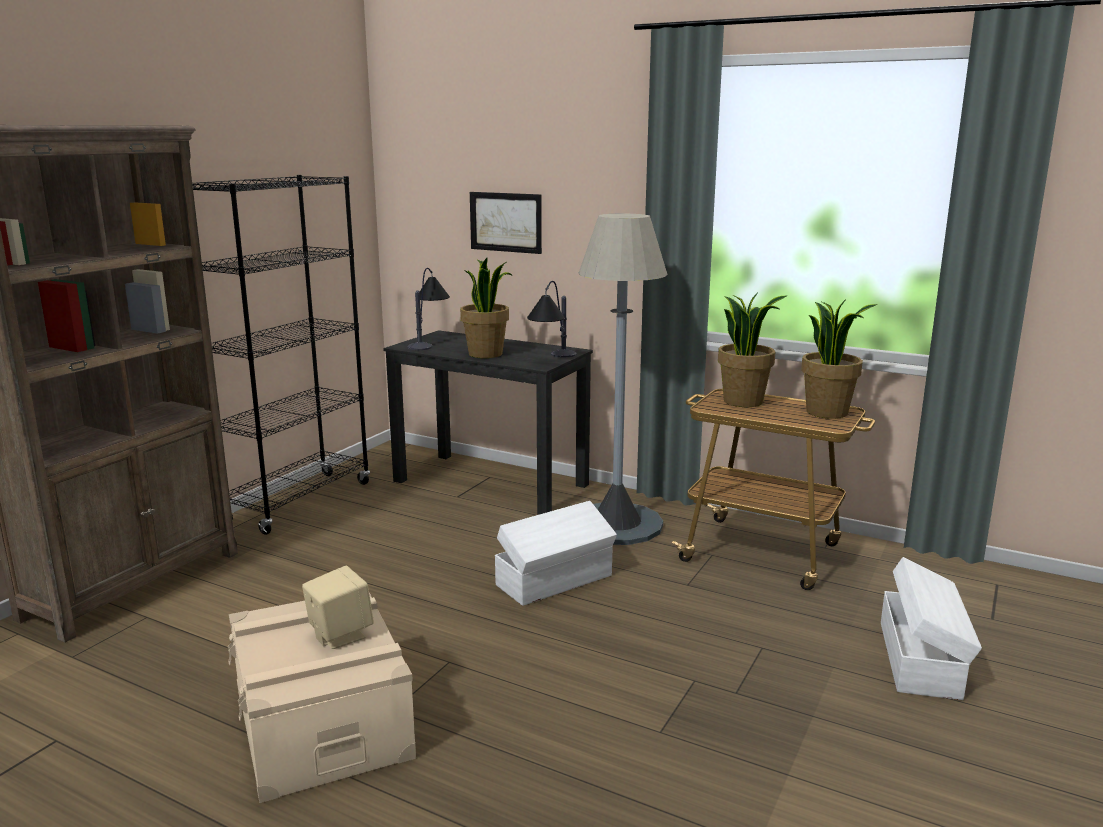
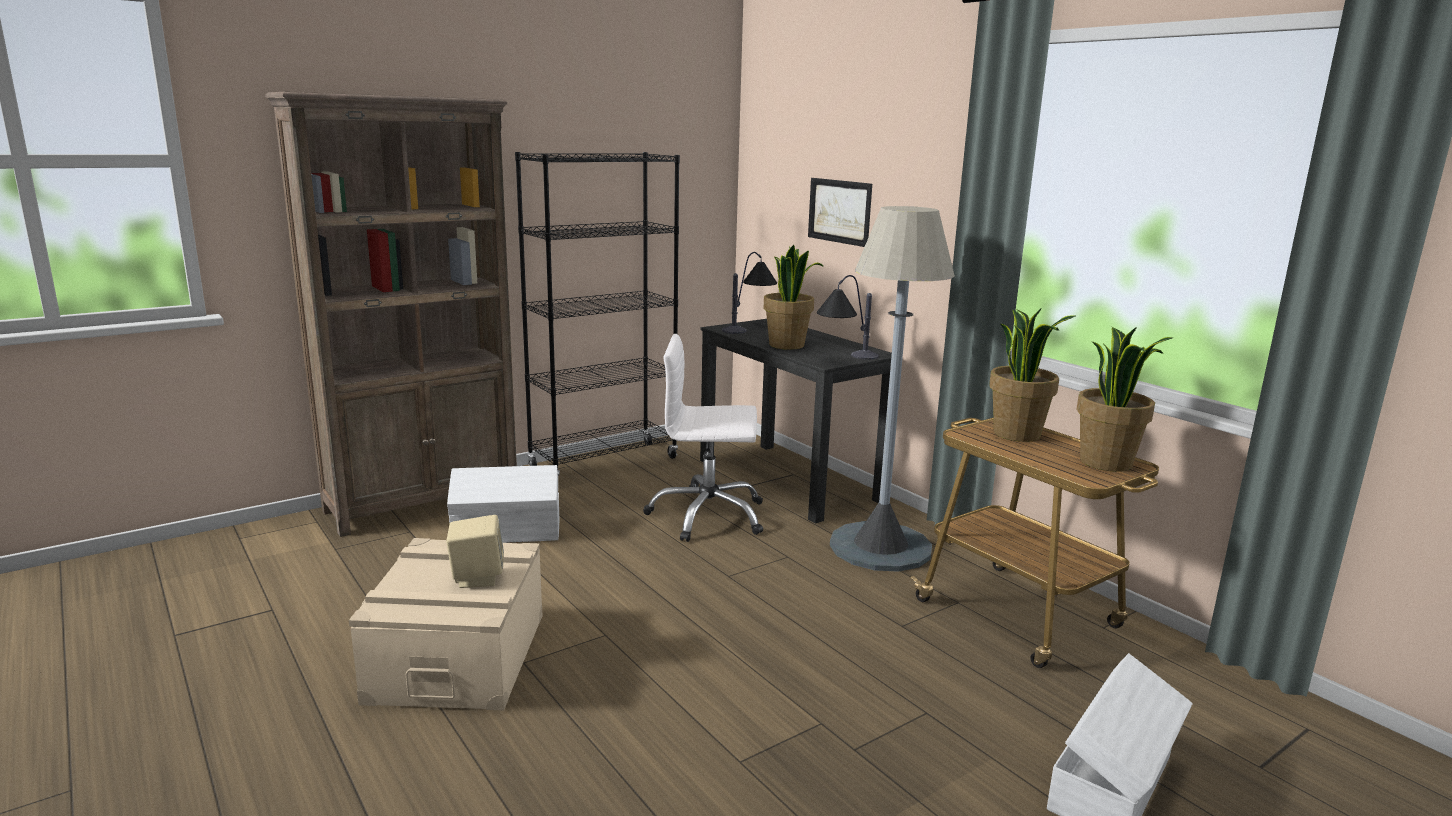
camera: 25 degrees right, 0 degrees up
(446, 531) = (707, 516): none -> white office chair
(556, 580) = (769, 587): white storage box -> white storage box (507, 533)

